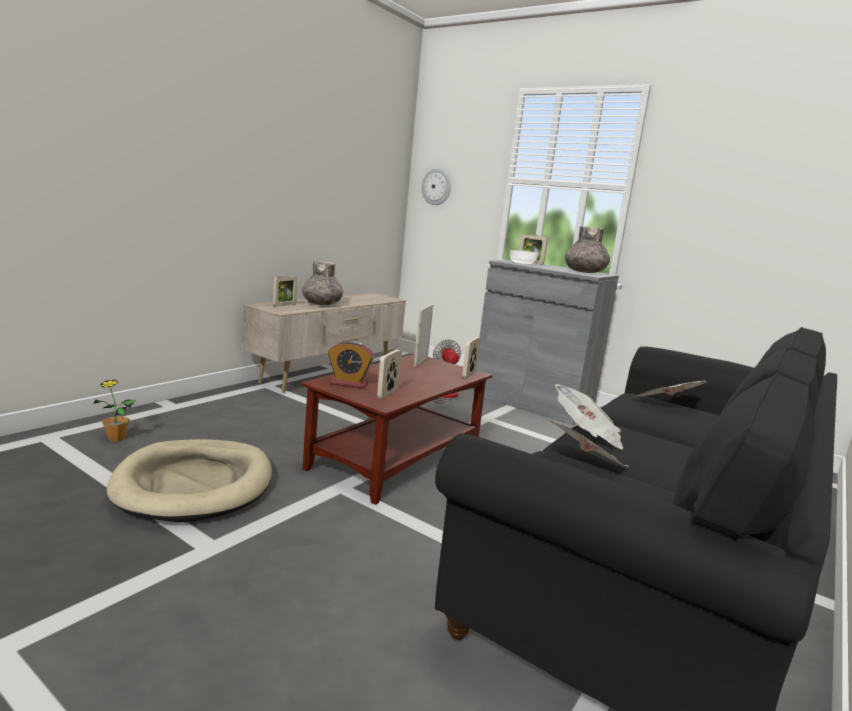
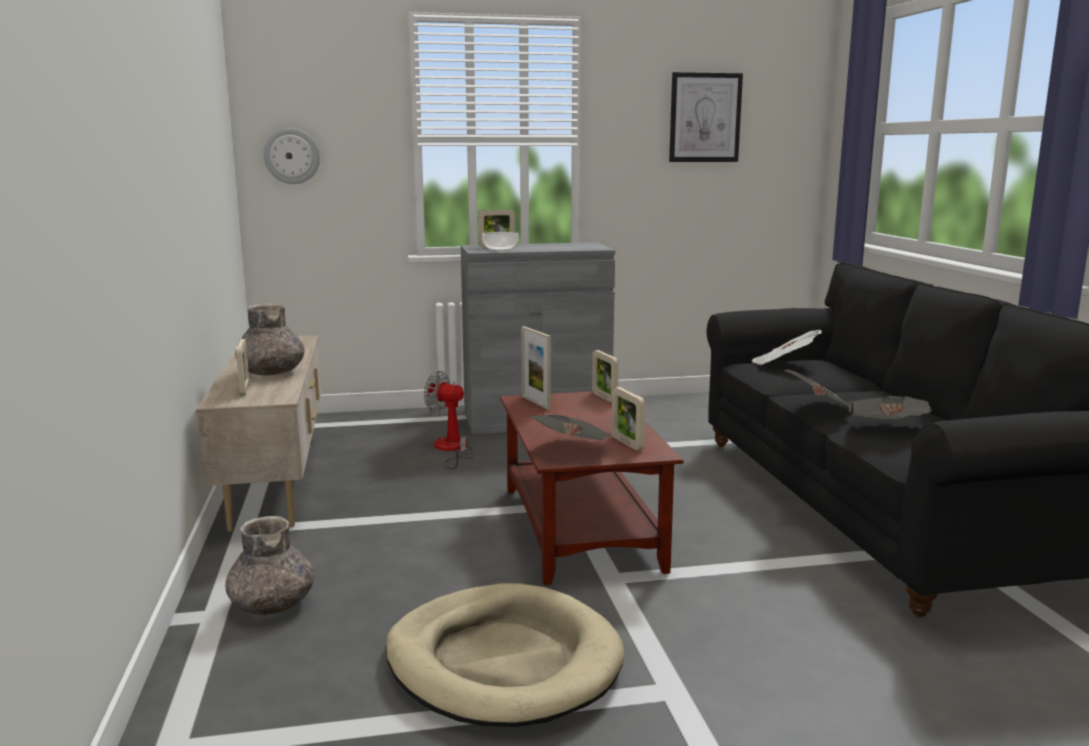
camera: 45 degrees left, 0 degrees up
(116, 438) = (270, 687): potted plant -> none
(349, 384) = (573, 450): alarm clock -> newspaper
(585, 272) = (577, 246): grey vase -> grey vase (272, 604)
(760, 176) = (705, 118): none -> picture

